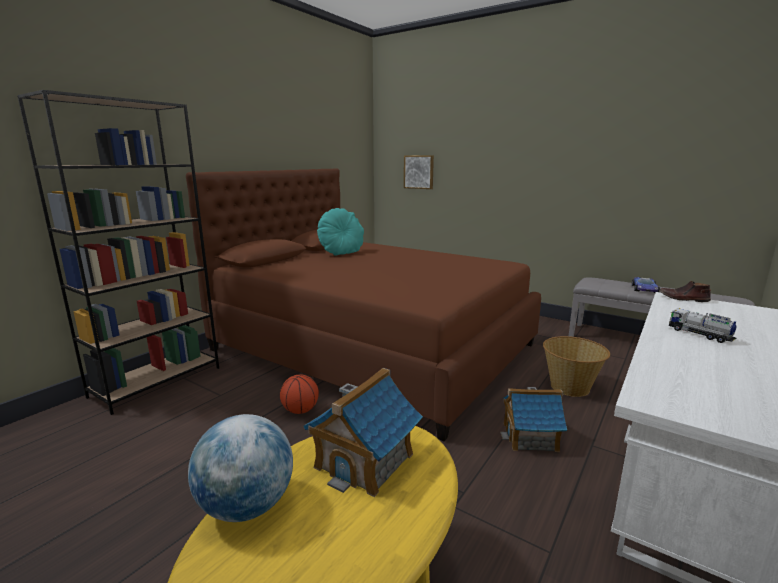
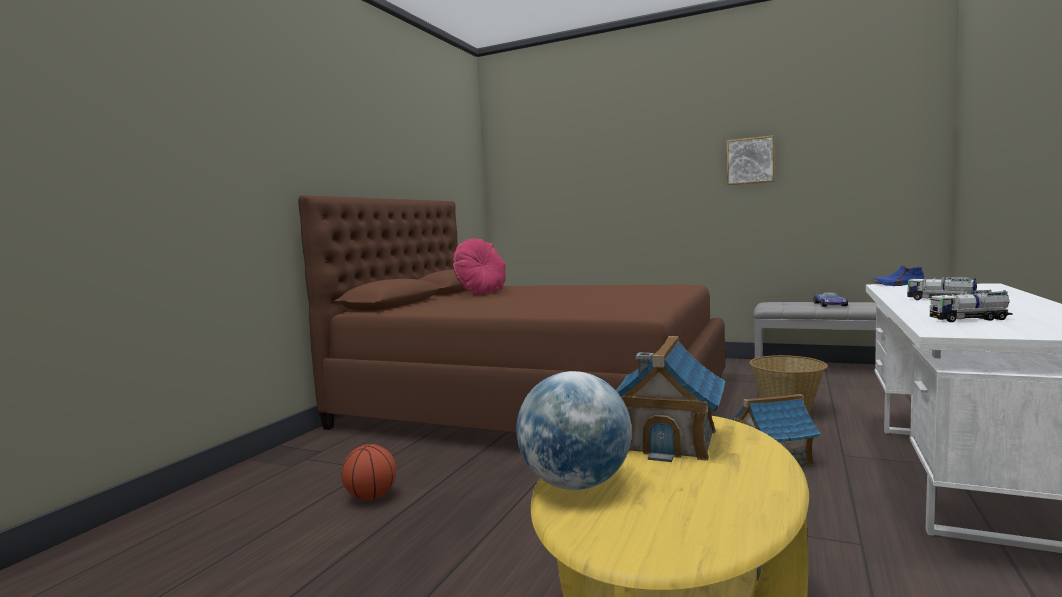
camera: 10 degrees left, 10 degrees down
(157, 381) = (272, 466): beige bookcase -> none
(300, 411) = (488, 469): basketball -> basketball (371, 497)
(341, 253) = (481, 293): turquoise pillow -> pink pillow
(419, 172) = (545, 203): picture -> picture (750, 161)
(683, 299) = (898, 285): brown shoe -> blue shoe
(693, 379) = (969, 319): none -> toy truck

